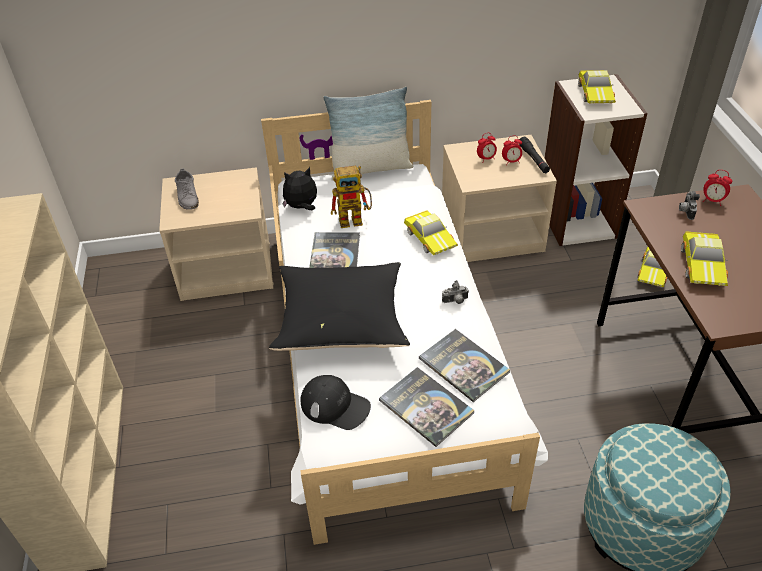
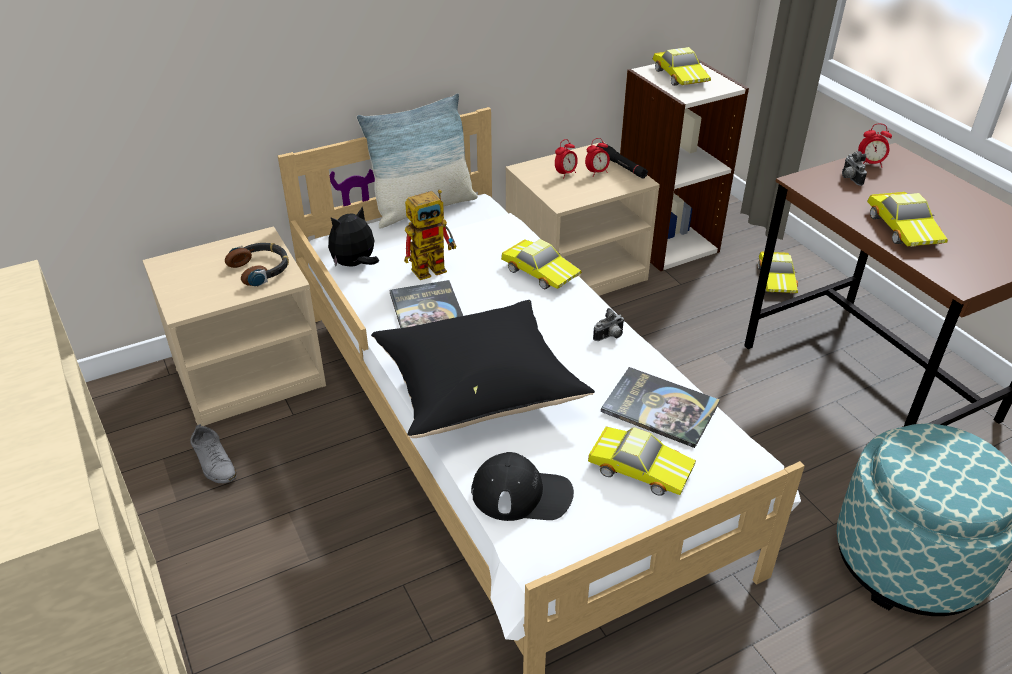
camera: 20 degrees left, 5 degrees down
(188, 196) = (191, 275): grey shoe -> grey shoe (214, 462)
(234, 200) = (261, 269): none -> headphones
(426, 407) = (640, 467): book -> toy car

